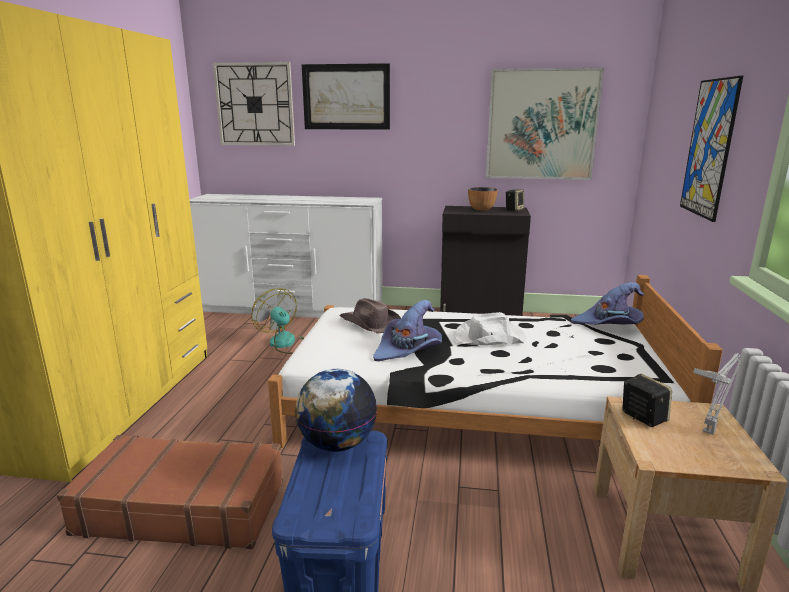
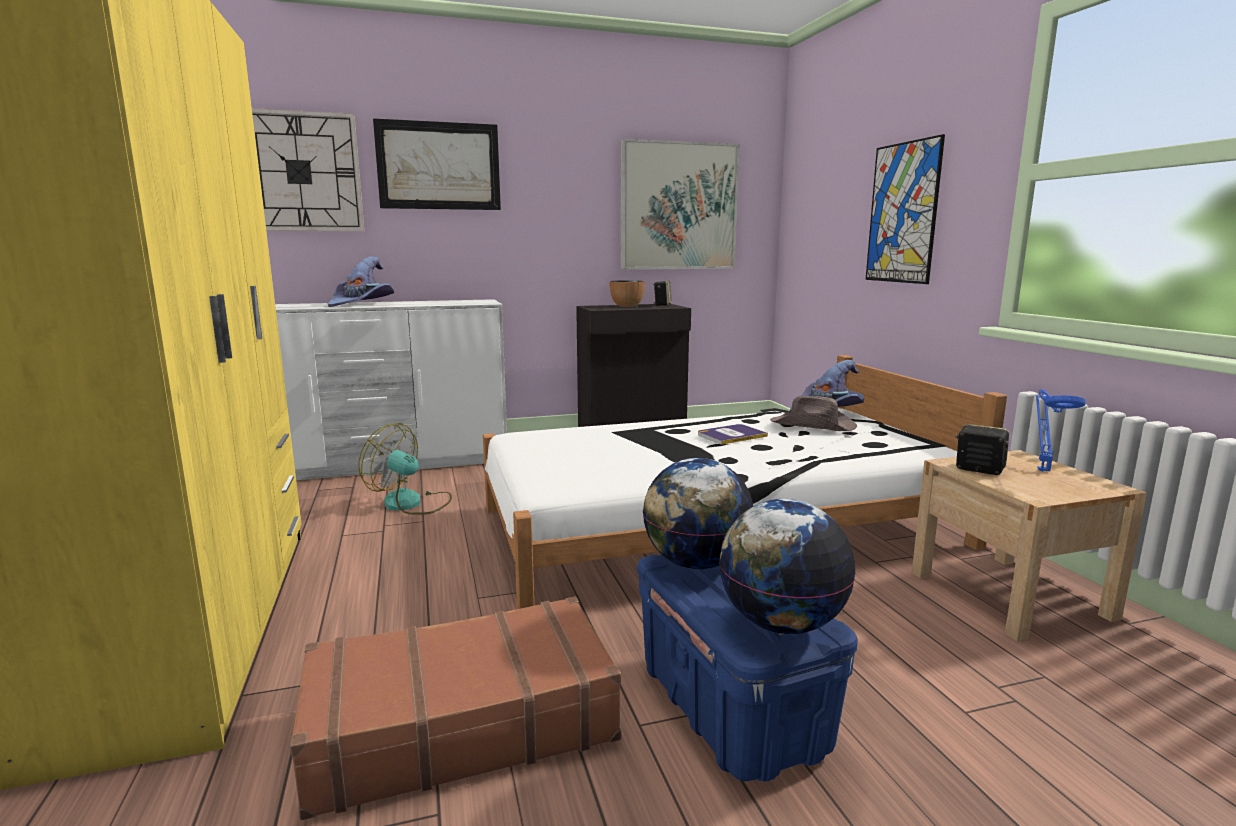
camera: 25 degrees left, 5 degrees down
(332, 508) = (781, 623): none -> globe
(370, 323) = (576, 441): brown hat -> brown hat (813, 425)
(408, 350) = (660, 459): purple hat -> purple hat (362, 304)
(488, 337) = (731, 435): white hat -> book
(709, 431) = (1042, 469): grey table lamp -> blue table lamp

